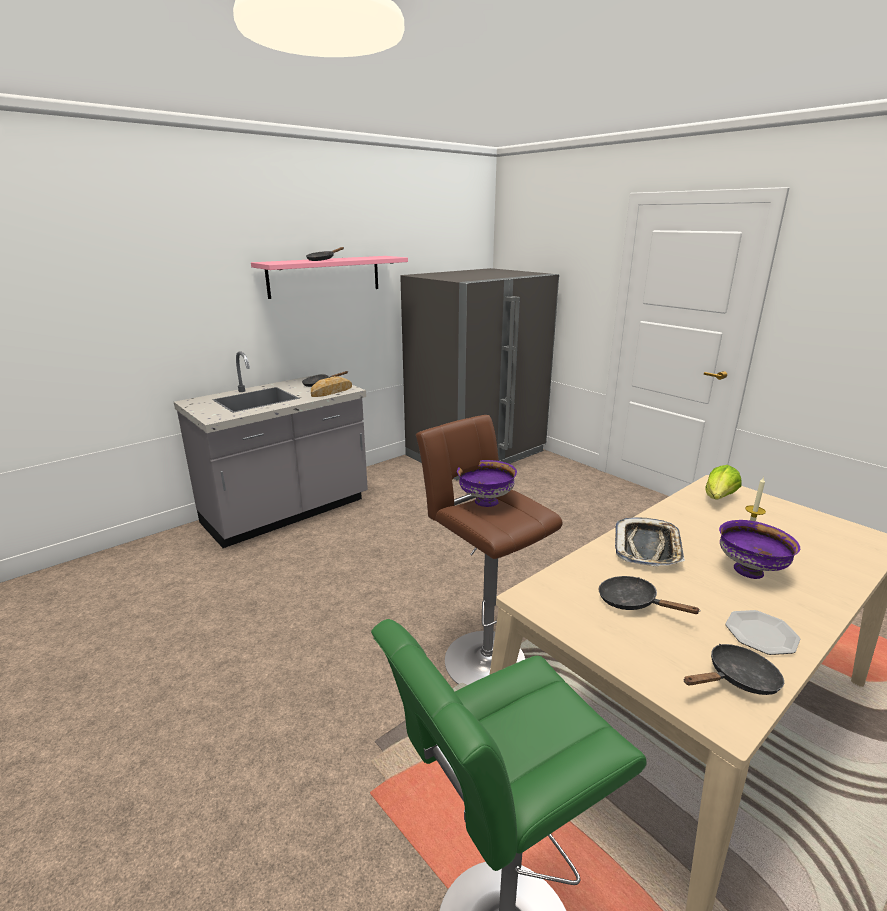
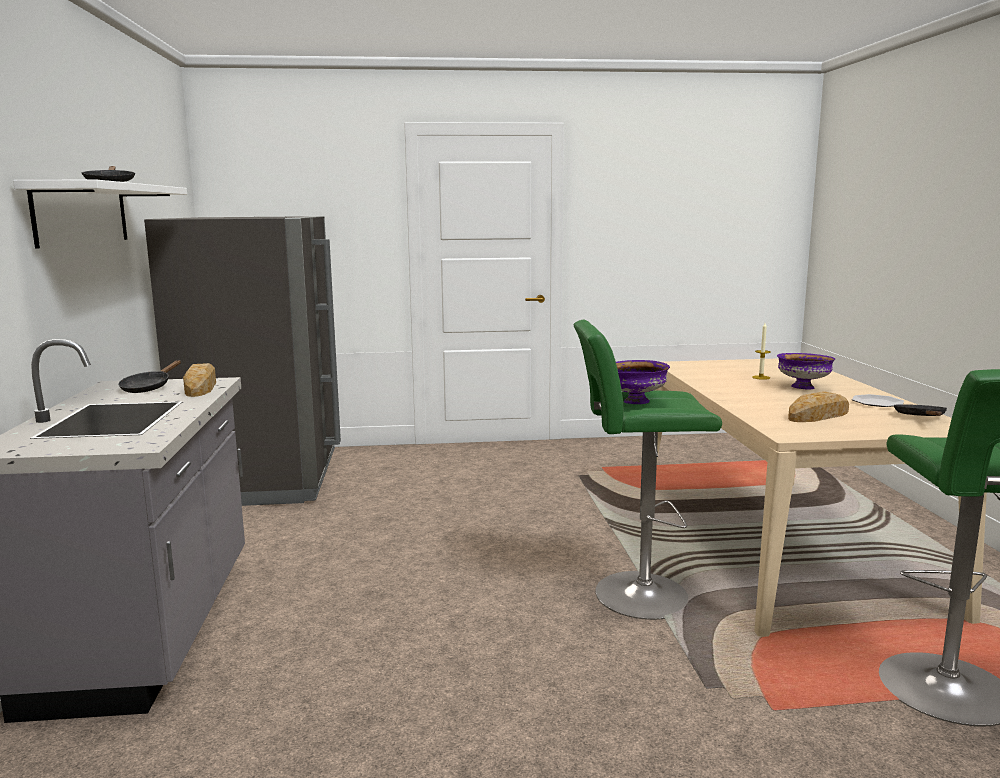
camera: 55 degrees left, 10 degrees down
(325, 276) = (82, 214): pink shelf -> white shelf
(482, 656) = (636, 594): brown stool -> green stool
(632, 602) = (819, 415): black frying pan -> bread
(648, 547) = (747, 396): tray -> none
(718, 498) = (696, 368): lettuce -> none

